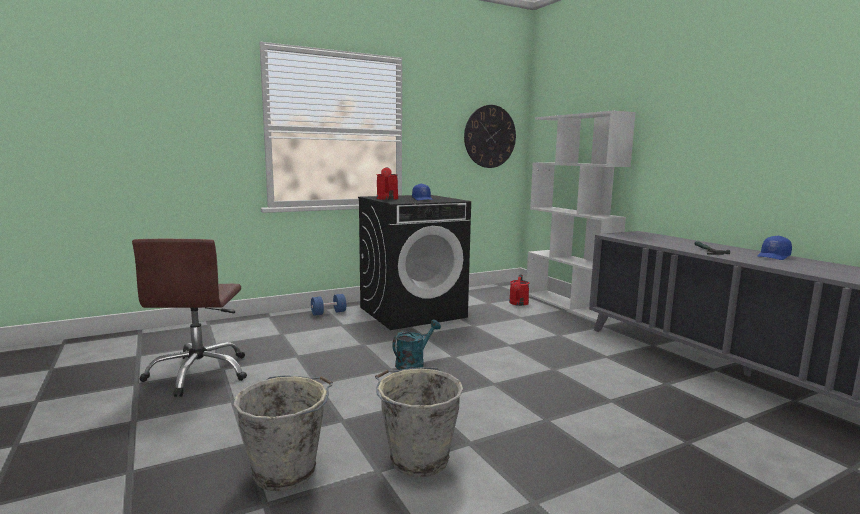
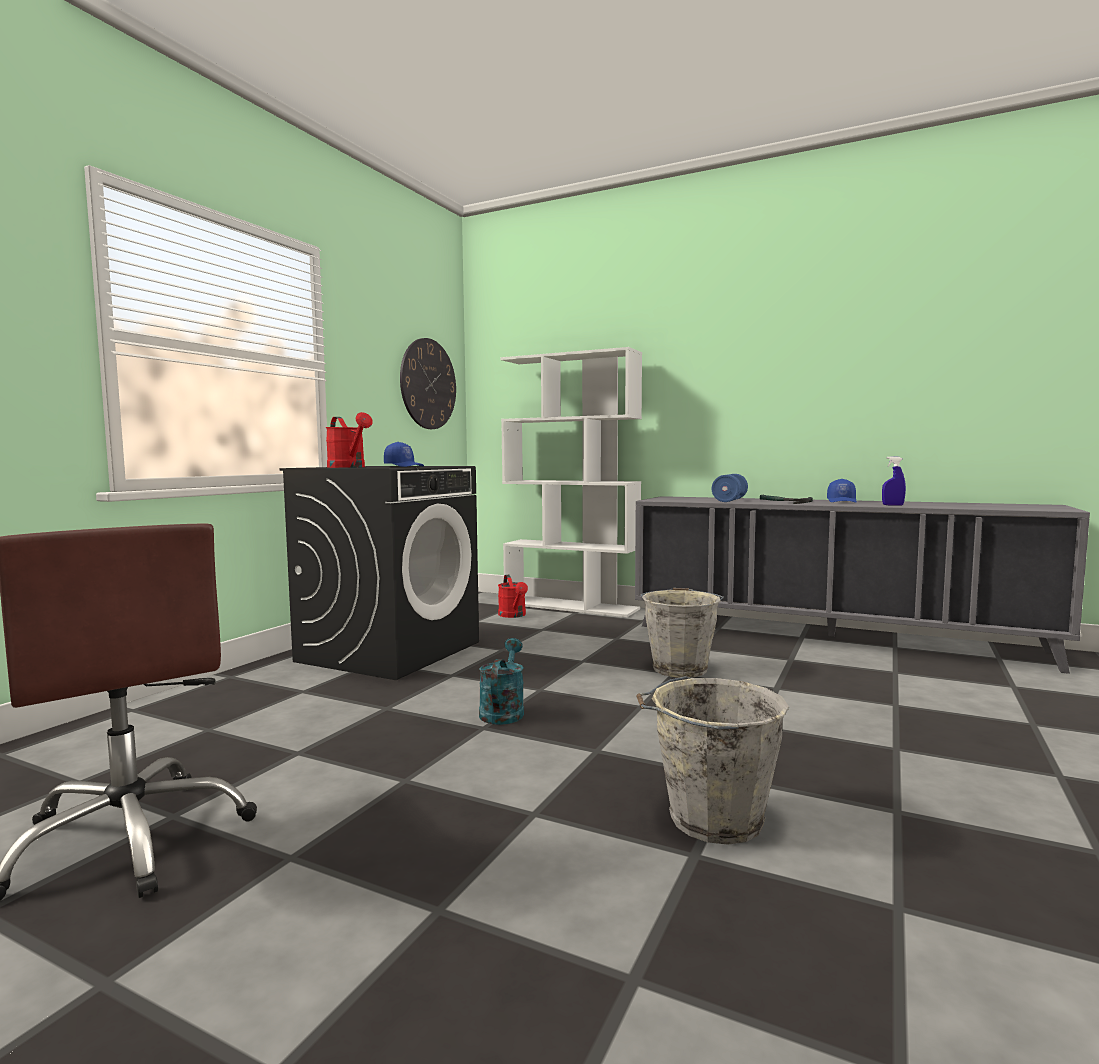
camera: 35 degrees left, 5 degrees down
(287, 471) = (579, 915): grey bucket -> grey bucket (680, 668)
(328, 313) = (248, 680): blue dumbbell -> blue dumbbell (729, 500)
(800, 268) = (892, 505): none -> blue spray bottle

